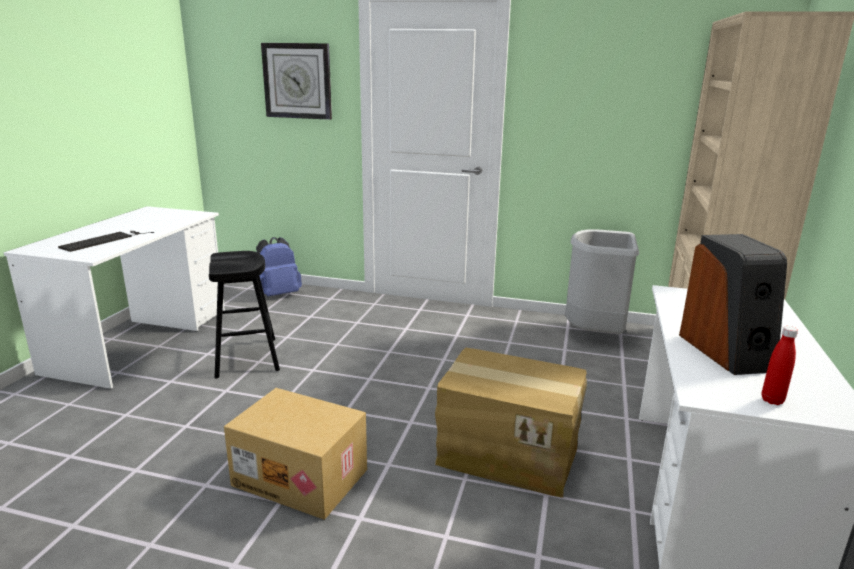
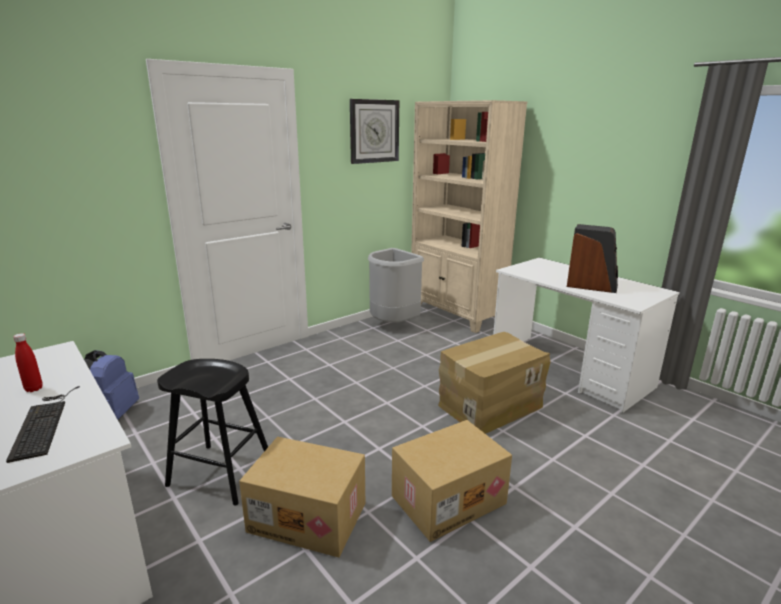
camera: 55 degrees left, 0 degrees up
(224, 412) = (309, 516): none -> cardboard box
(297, 81) = (77, 163): wall clock -> wall clock (374, 131)
(772, 400) = (644, 296): red bottle -> red bottle (34, 389)

